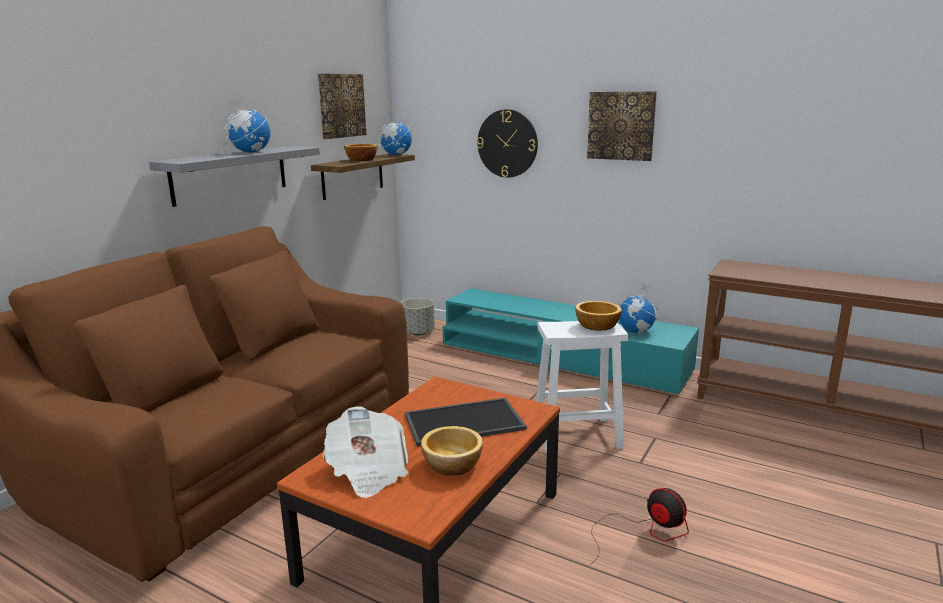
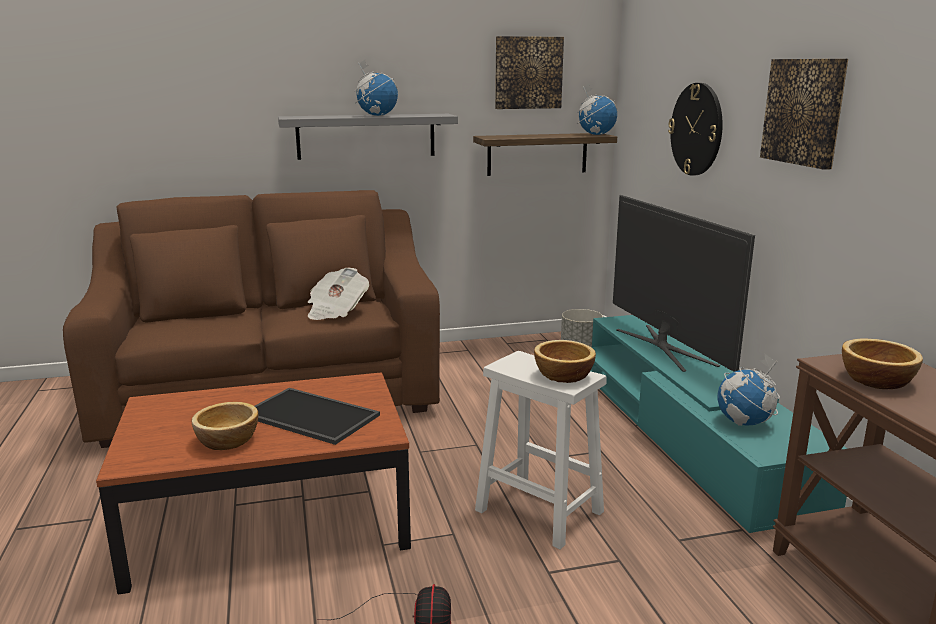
camera: 45 degrees right, 0 degrees up
(361, 160) = (537, 136): bowl -> bowl (875, 379)
(368, 471) = (178, 416): newspaper -> newspaper (336, 311)
(522, 304) = (665, 347): none -> television

